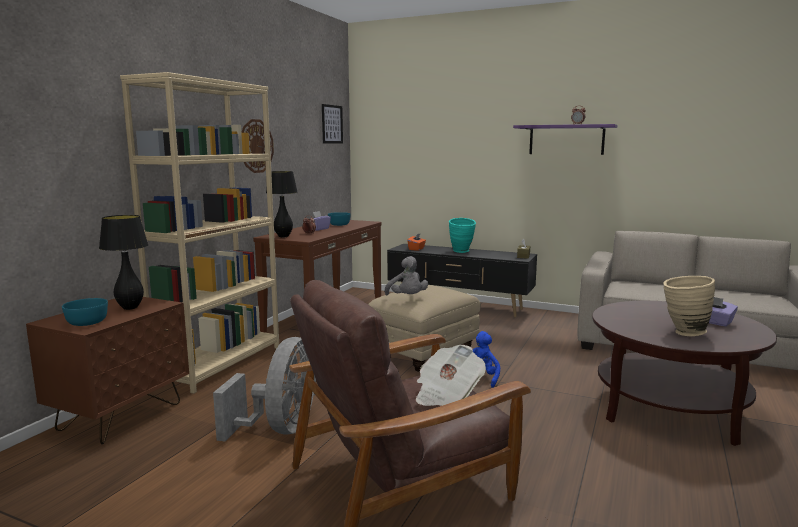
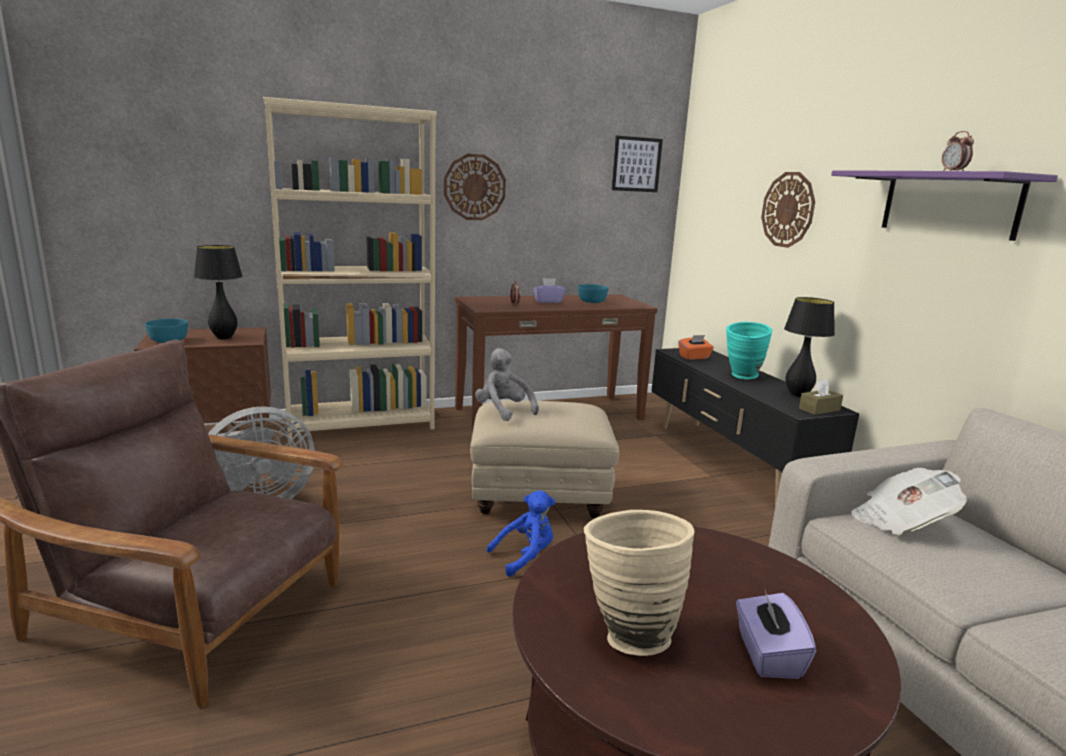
camera: 45 degrees right, 5 degrees up
(283, 236) = (480, 301): black table lamp -> black table lamp (797, 395)
(407, 298) = (503, 411): grey plush toy -> grey plush toy turned 120 degrees clockwise
(447, 394) = (225, 530): newspaper -> newspaper (901, 522)
(459, 148) = (788, 209): none -> wall clock

